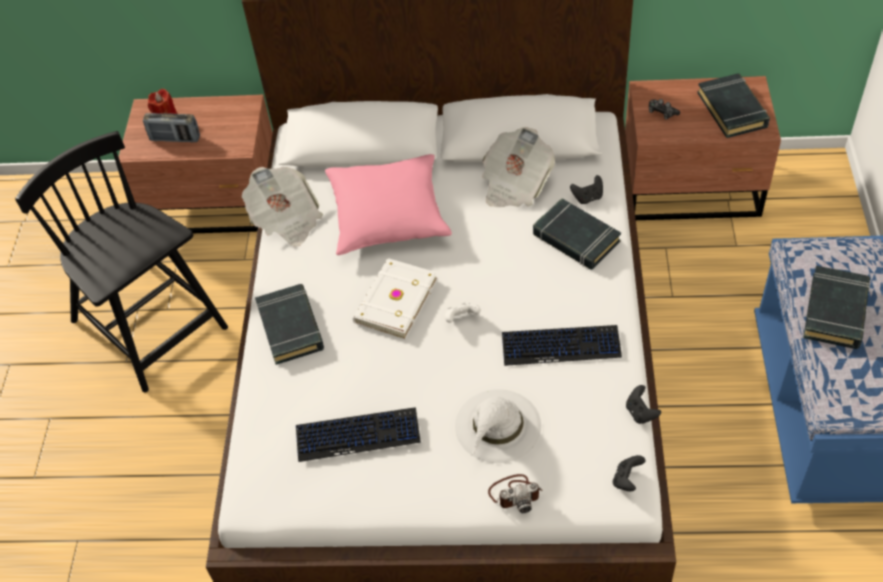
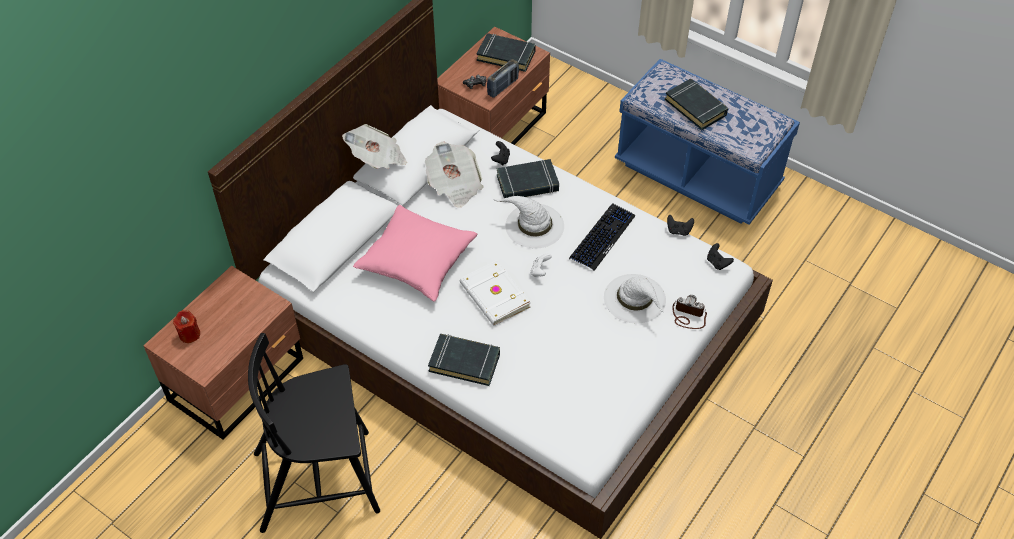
camera: 60 degrees left, 0 degrees up
(175, 138) = (220, 339): radio -> radio (503, 87)
(286, 219) = (363, 317): newspaper -> newspaper (377, 158)
(358, 435) = (586, 369): keyboard -> none
(515, 493) = (688, 316): camera -> camera turned 90 degrees counterclockwise
(520, 277) = (533, 226): none -> white hat

